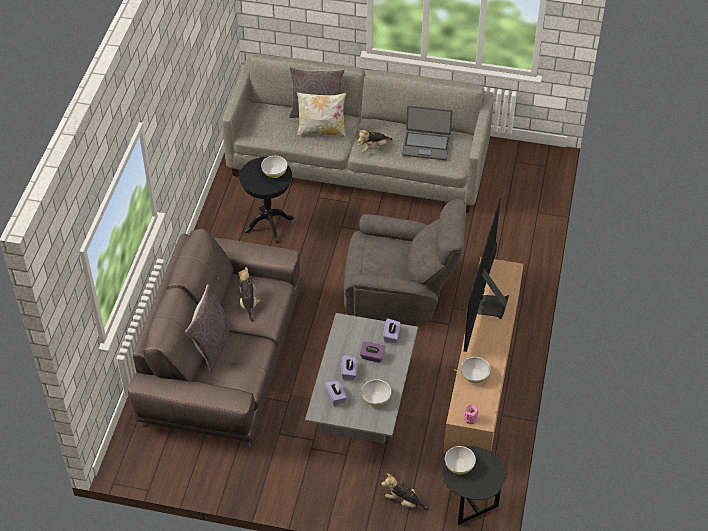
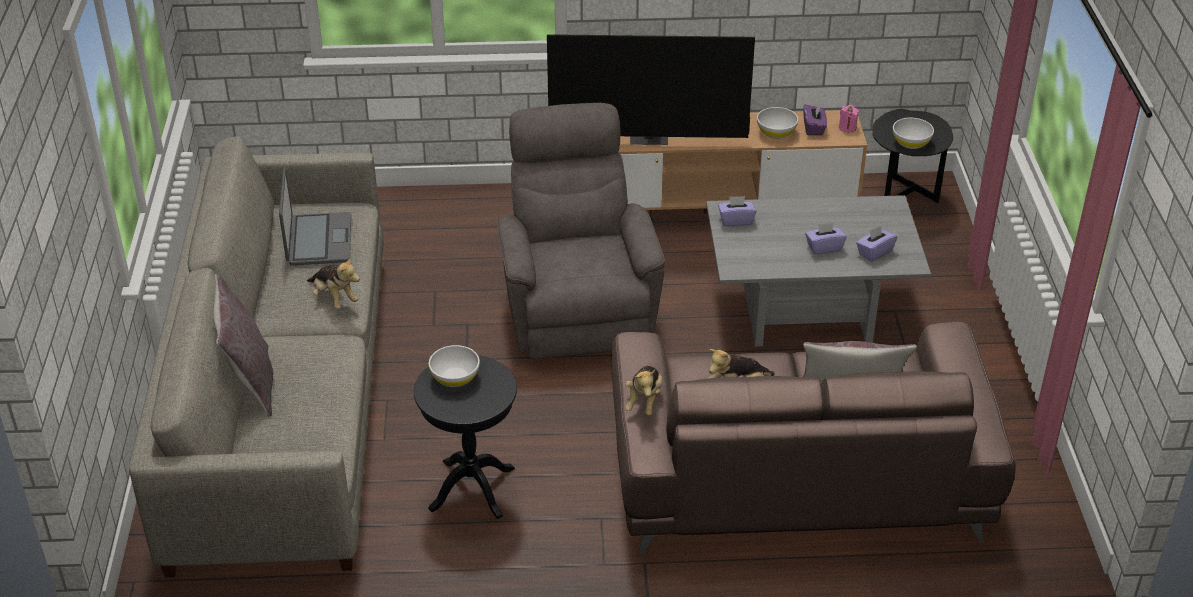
camera: 105 degrees left, 10 degrees down
(321, 131) = (303, 366): pillow -> none
(372, 356) = (784, 231): purple tissue box -> purple tissue box (814, 128)
(376, 398) = (854, 217): white bowl -> none
(404, 501) = (933, 249): plush toy -> plush toy (644, 401)

